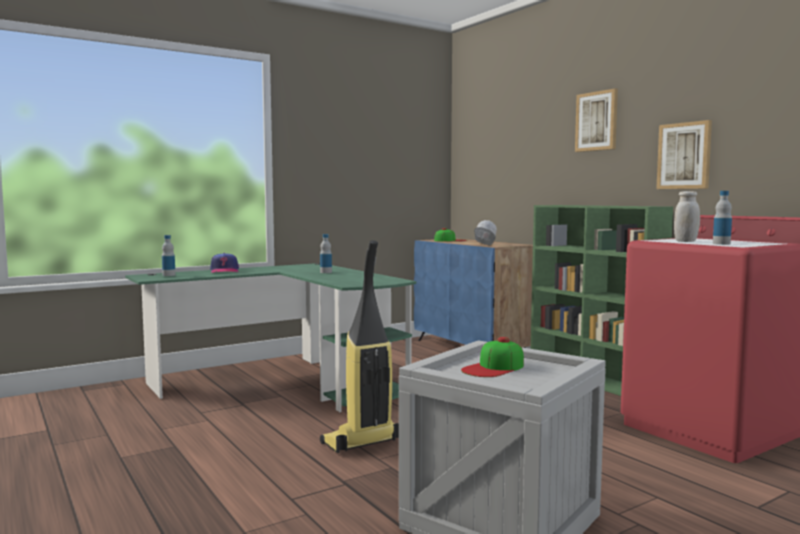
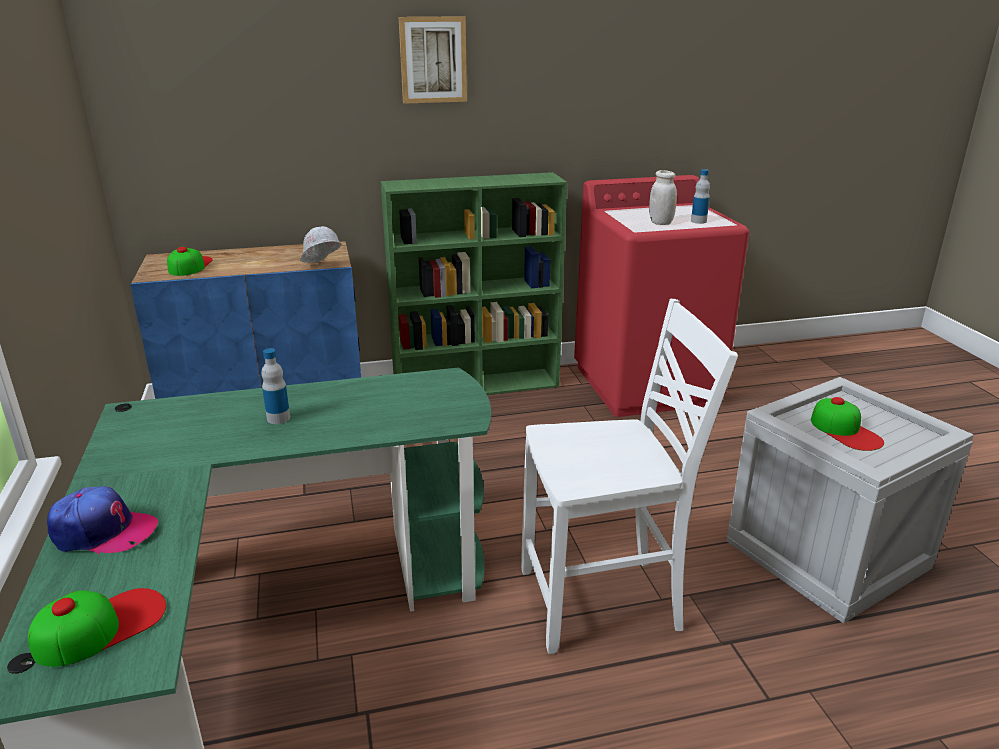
camera: 70 degrees left, 20 degrees up
(169, 275) = (101, 626): bottle -> cap
(361, 442) = (603, 602): vacuum cleaner -> white chair
(684, 156) = (559, 112): picture -> none

